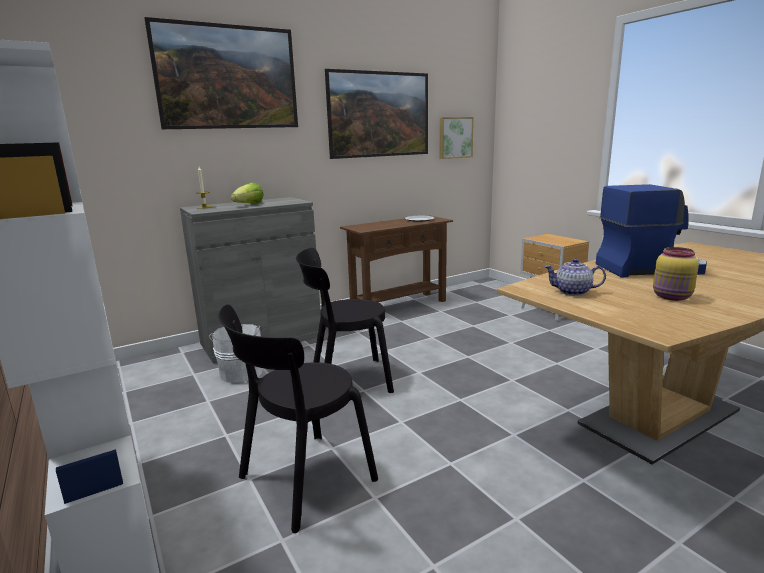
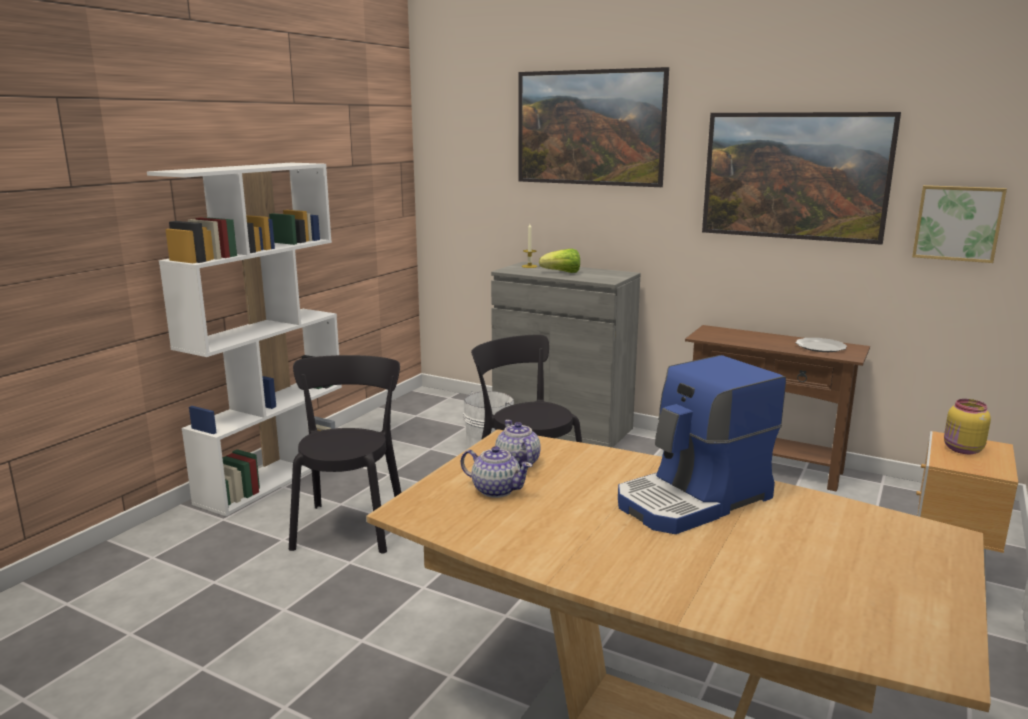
camera: 60 degrees right, 0 degrees up
(302, 481) = (350, 525): black chair -> black chair turned 75 degrees clockwise
(622, 303) = (495, 490): none -> teapot
(648, 268) = (694, 500): coffee machine -> coffee machine turned 90 degrees clockwise
(672, 297) = (549, 517): yellow jar -> yellow jar (962, 450)

